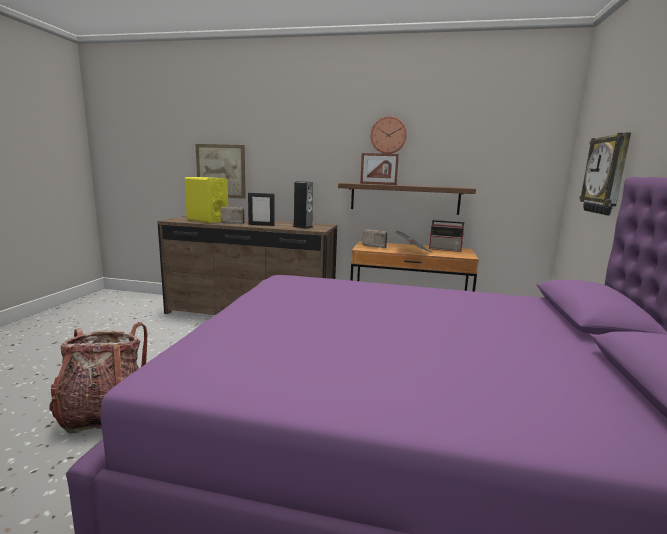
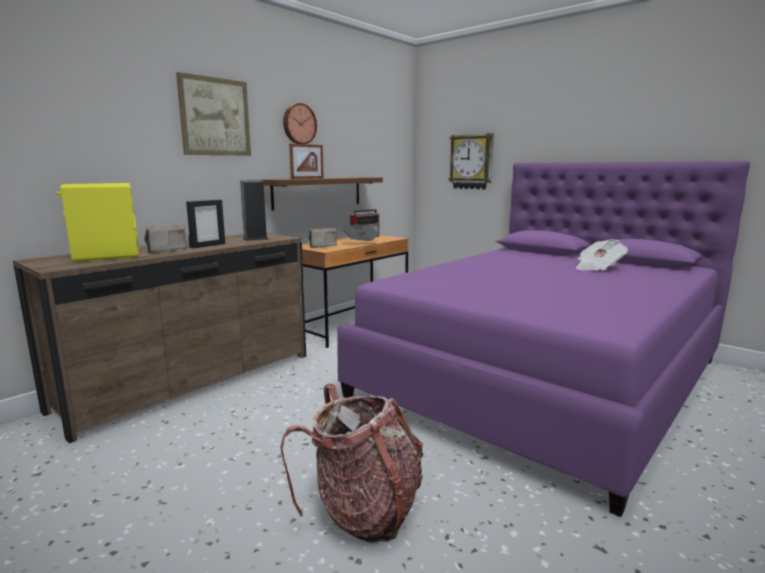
camera: 60 degrees left, 0 degrees up
(221, 171) = (78, 172): picture -> picture (215, 117)
(530, 358) = (598, 268): none -> newspaper

